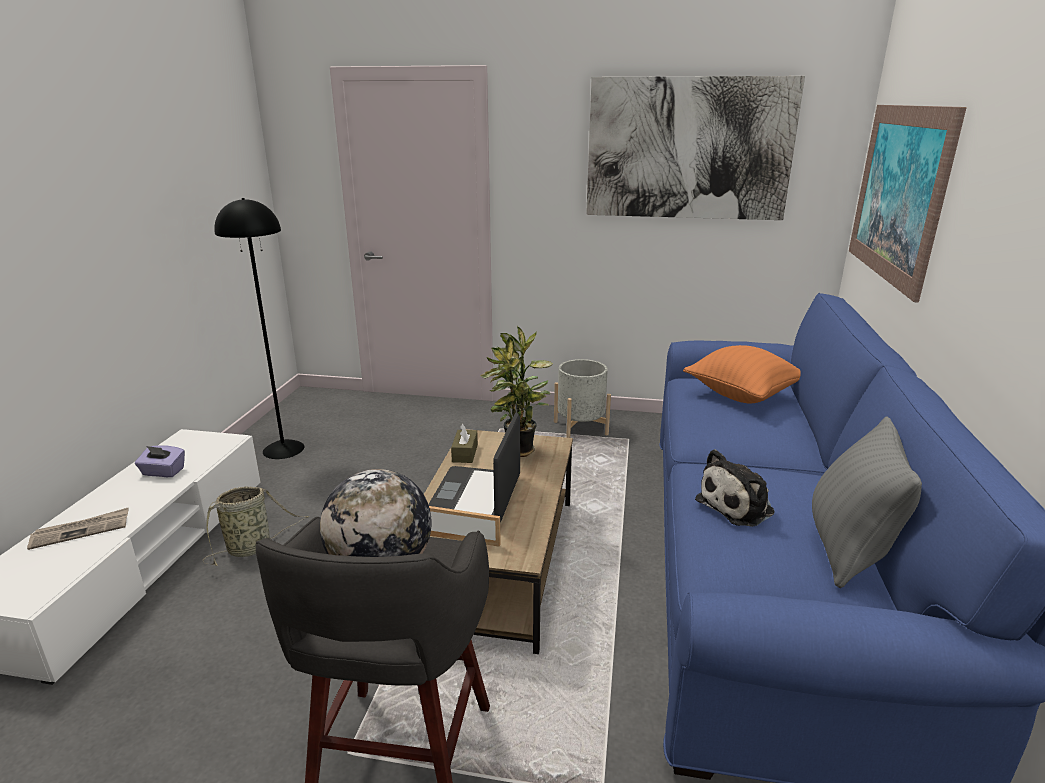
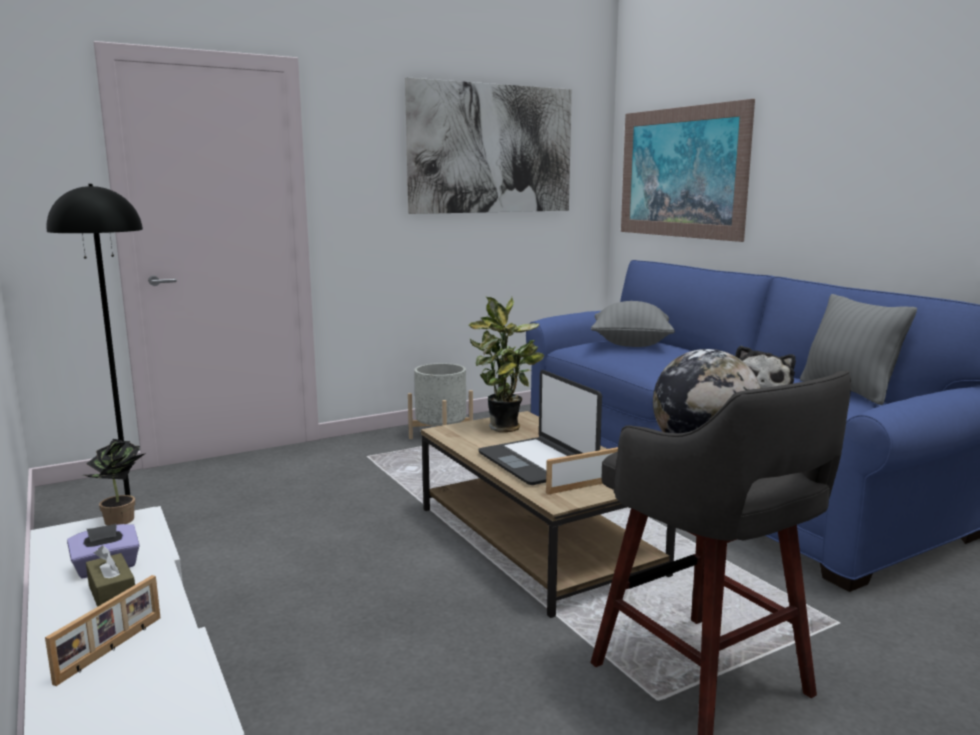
camera: 40 degrees left, 10 degrees down
(81, 530) = (111, 649): newspaper -> picture frame
(219, 440) = (122, 521): none -> potted plant
(252, 547) = (269, 628): basket -> none
(465, 453) = (463, 441): brown tissue box -> brown tissue box (112, 594)
(742, 395) = (631, 344): orange pillow -> grey pillow

